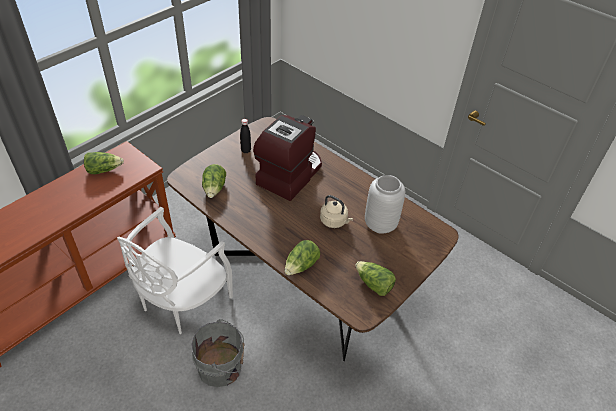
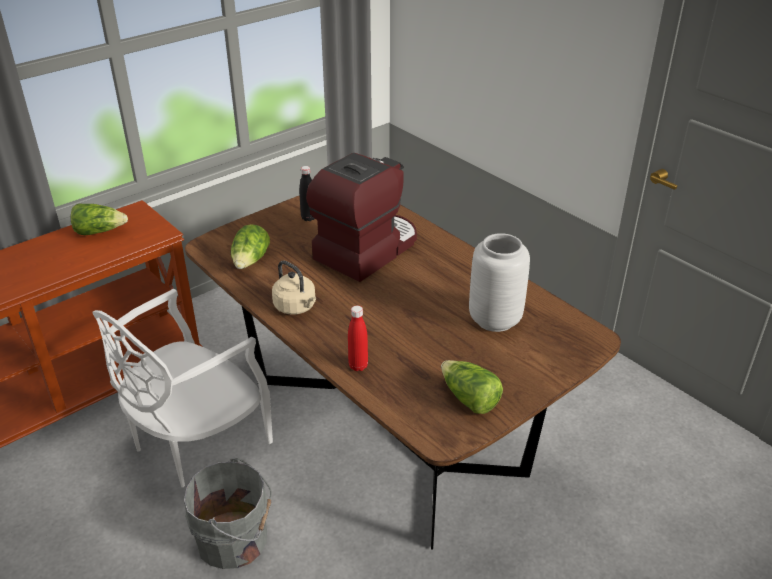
camera: 10 degrees right, 10 degrees down
(301, 266) = (358, 366): lettuce -> red bottle
(334, 221) = (423, 312): beige kettle -> beige kettle (296, 307)

